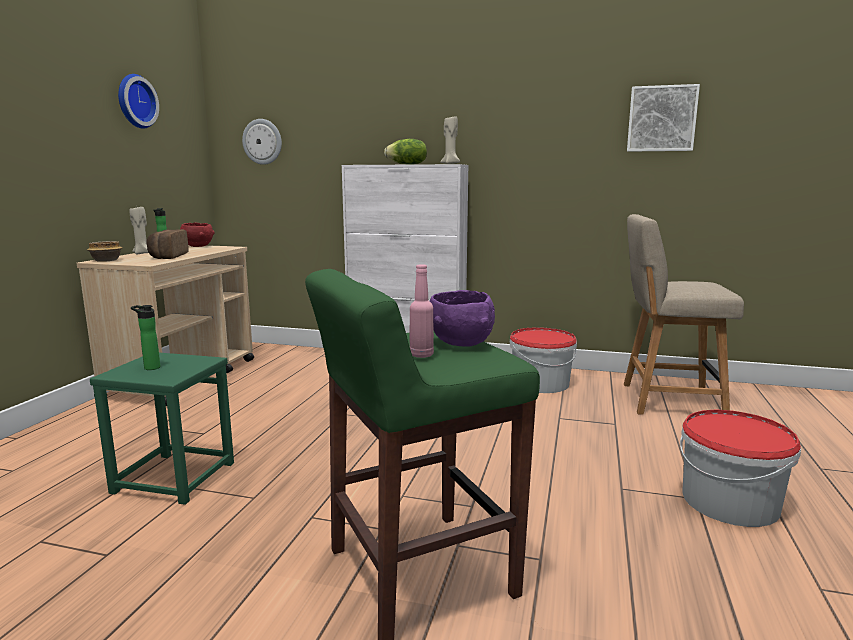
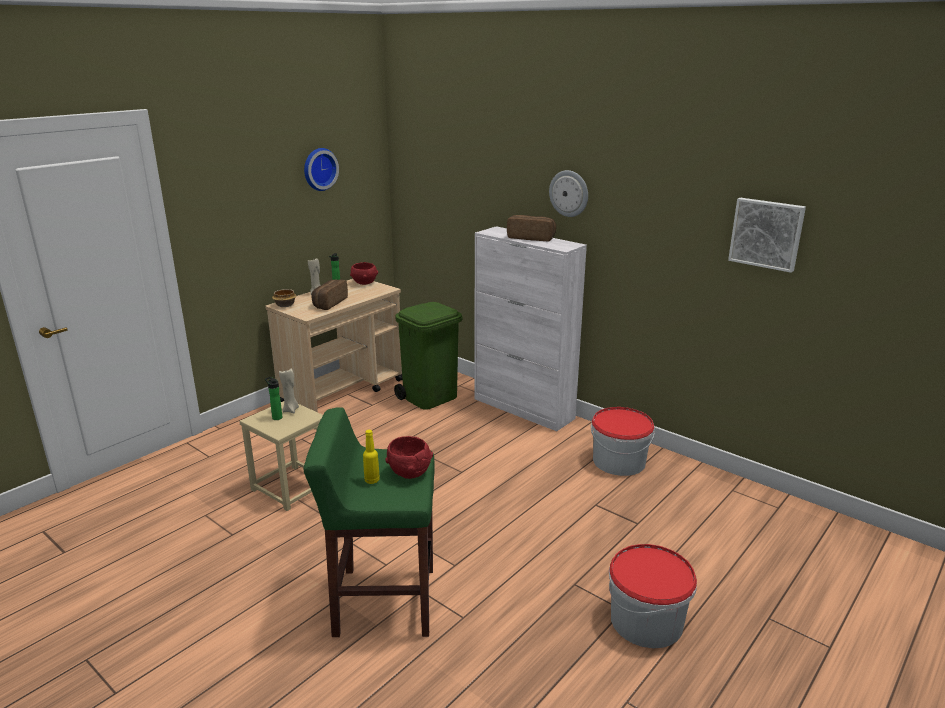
camera: 25 degrees right, 10 degrees up
(173, 478) = (290, 487): green stool -> beige stool
(262, 142) = (428, 189): wall clock -> wall clock (569, 193)
(297, 368) = (430, 397): none -> green trash can
(407, 164) = (531, 238): lettuce -> bread
(421, 355) = (372, 480): pink bottle -> yellow bottle
(450, 164) = (564, 246): beige candle -> beige candle (291, 410)
(461, 343) = (409, 473): purple bowl -> red bowl
(666, 400) = (716, 510): beige chair -> none

